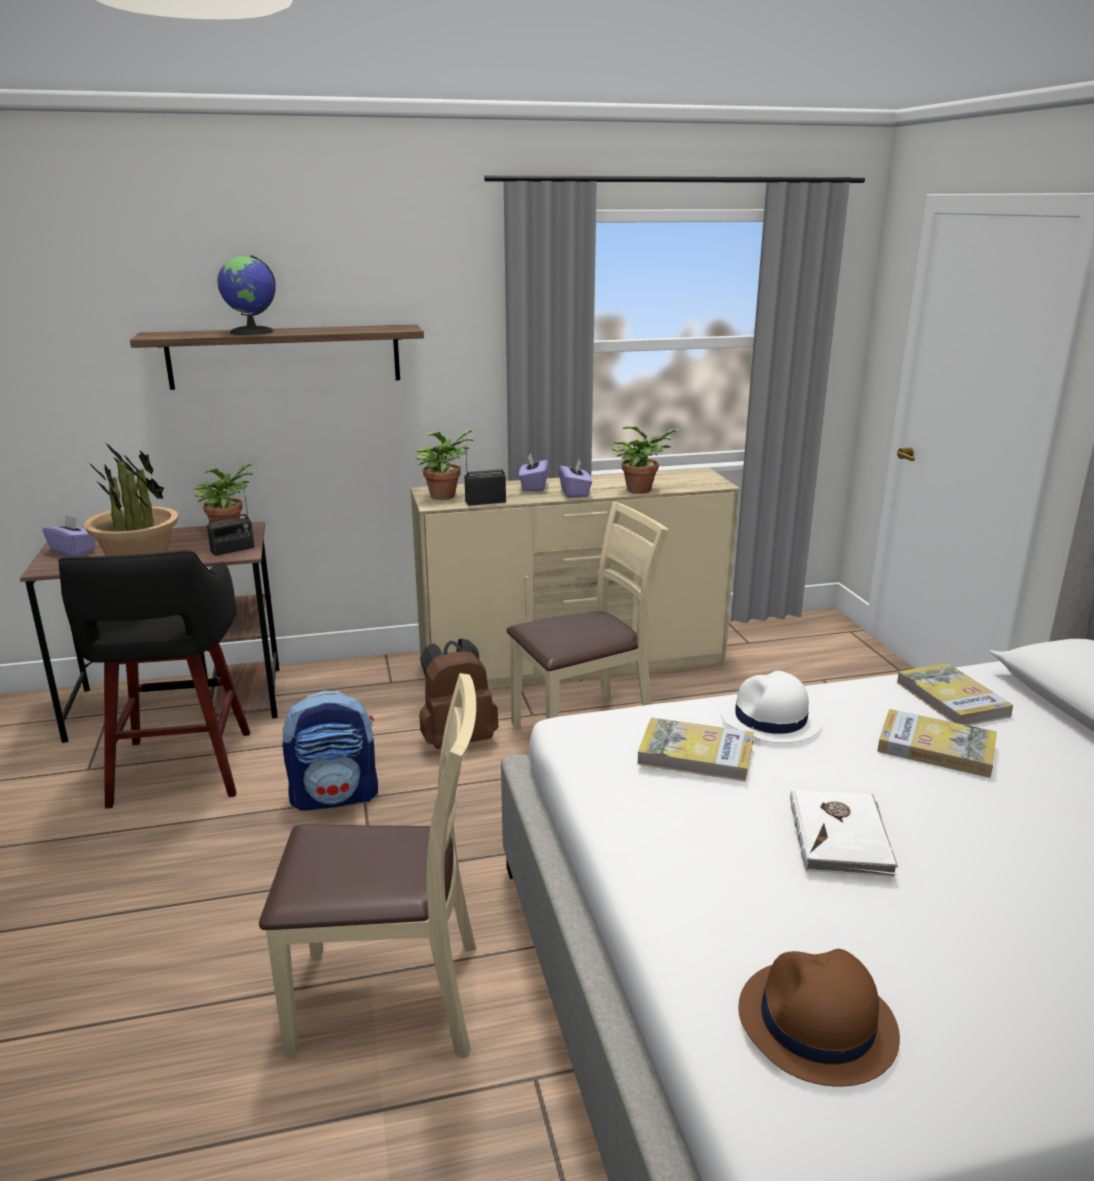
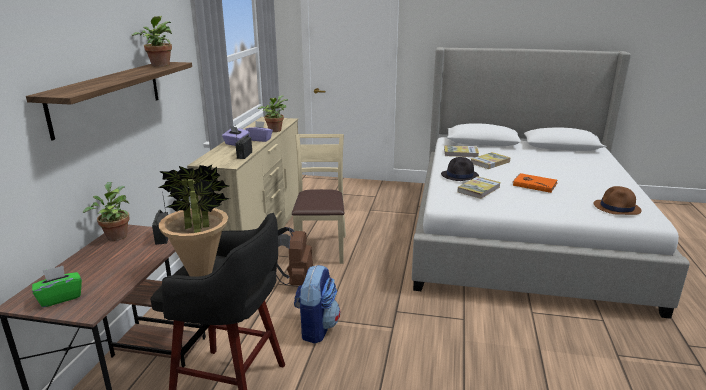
camera: 65 degrees left, 0 degrees up
(73, 551) = (60, 298): purple tissue box -> green tissue box
(252, 332) = (111, 79): globe -> none
(389, 998) = (480, 337): beige chair -> none
(445, 495) = (218, 160): potted plant -> potted plant (160, 65)
(770, 720) = (460, 175): white hat -> black hat
(841, 836) = (534, 184): white book -> orange book

